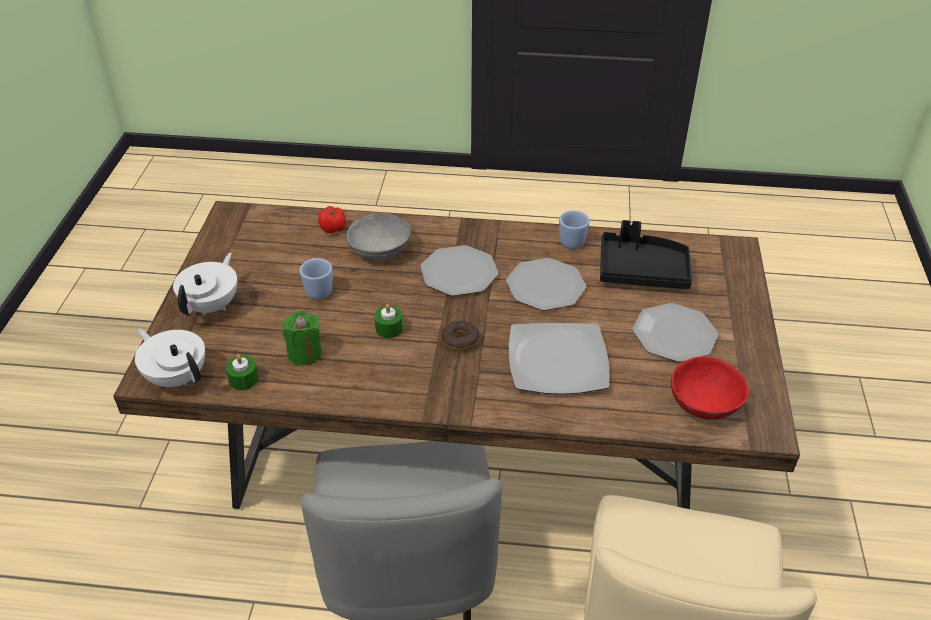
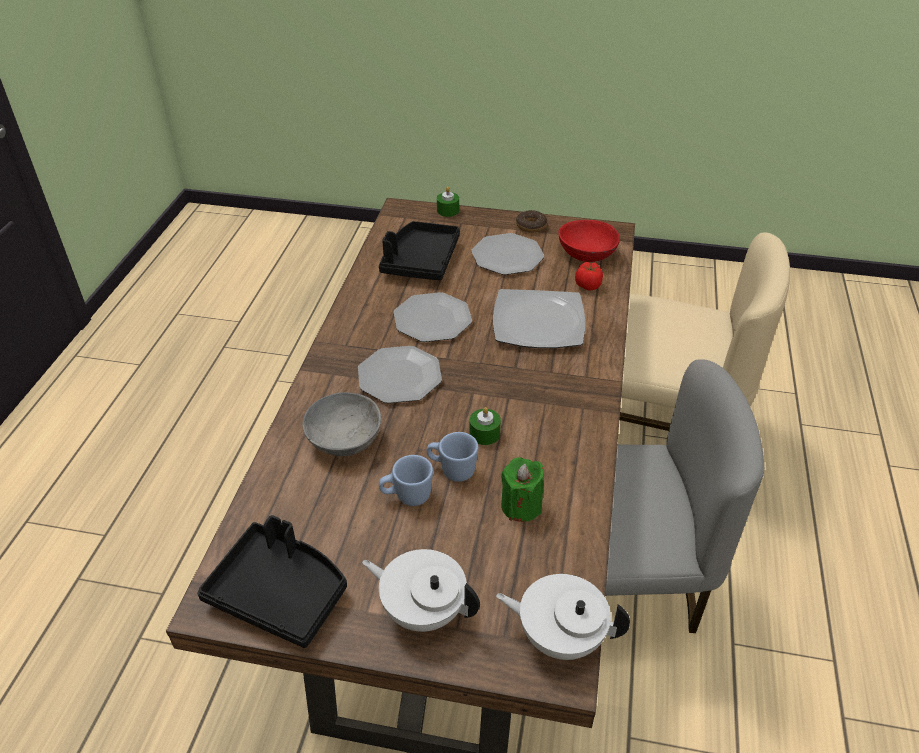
camera: 85 degrees left, 0 degrees up
(177, 377) = (559, 636): white teapot -> white teapot turned 60 degrees clockwise
(236, 240) = (280, 592): none -> black tray
(243, 379) = (563, 563): green candle -> green candle (448, 210)
(334, 229) = (287, 483): tomato -> tomato (588, 285)
(460, 340) = (507, 381): donut -> donut (531, 226)
(572, 240) = (363, 295): blue mug -> blue mug (452, 470)

